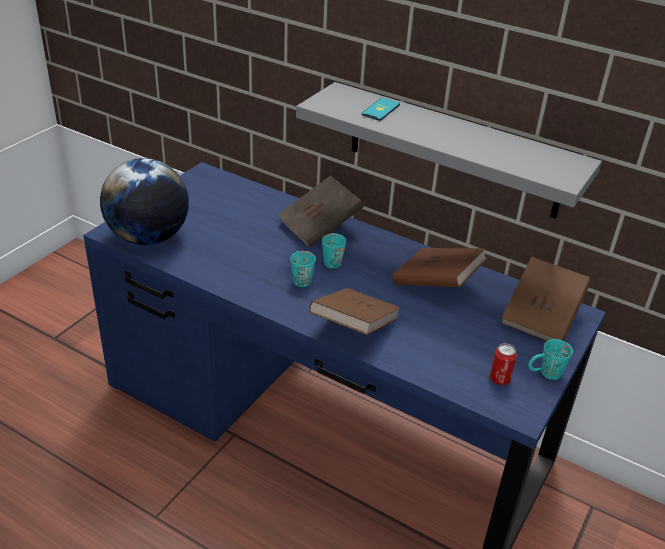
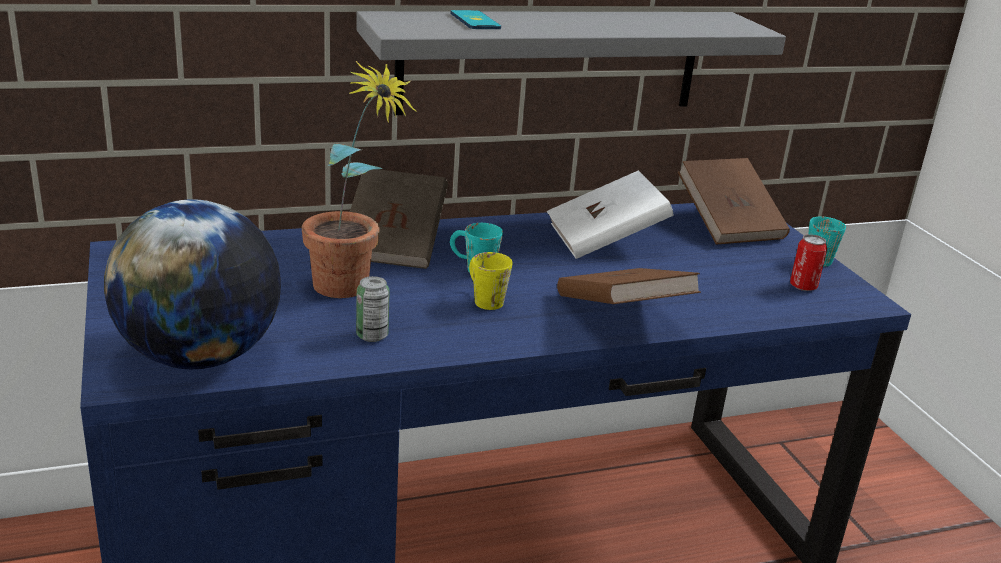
camera: 50 degrees left, 10 degrees down
(223, 267) = (372, 336): none -> can
(254, 241) = (352, 292): none -> potted plant
(304, 278) = (483, 299): turquoise mug -> yellow mug
(436, 283) = (605, 240): brown book -> white book

